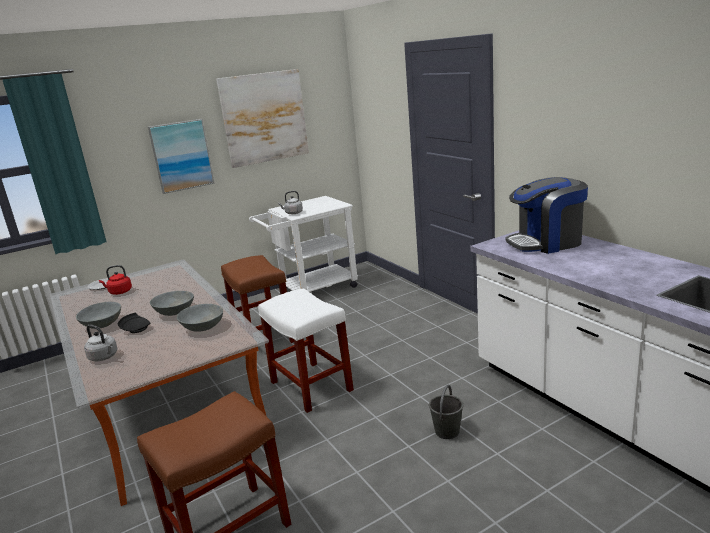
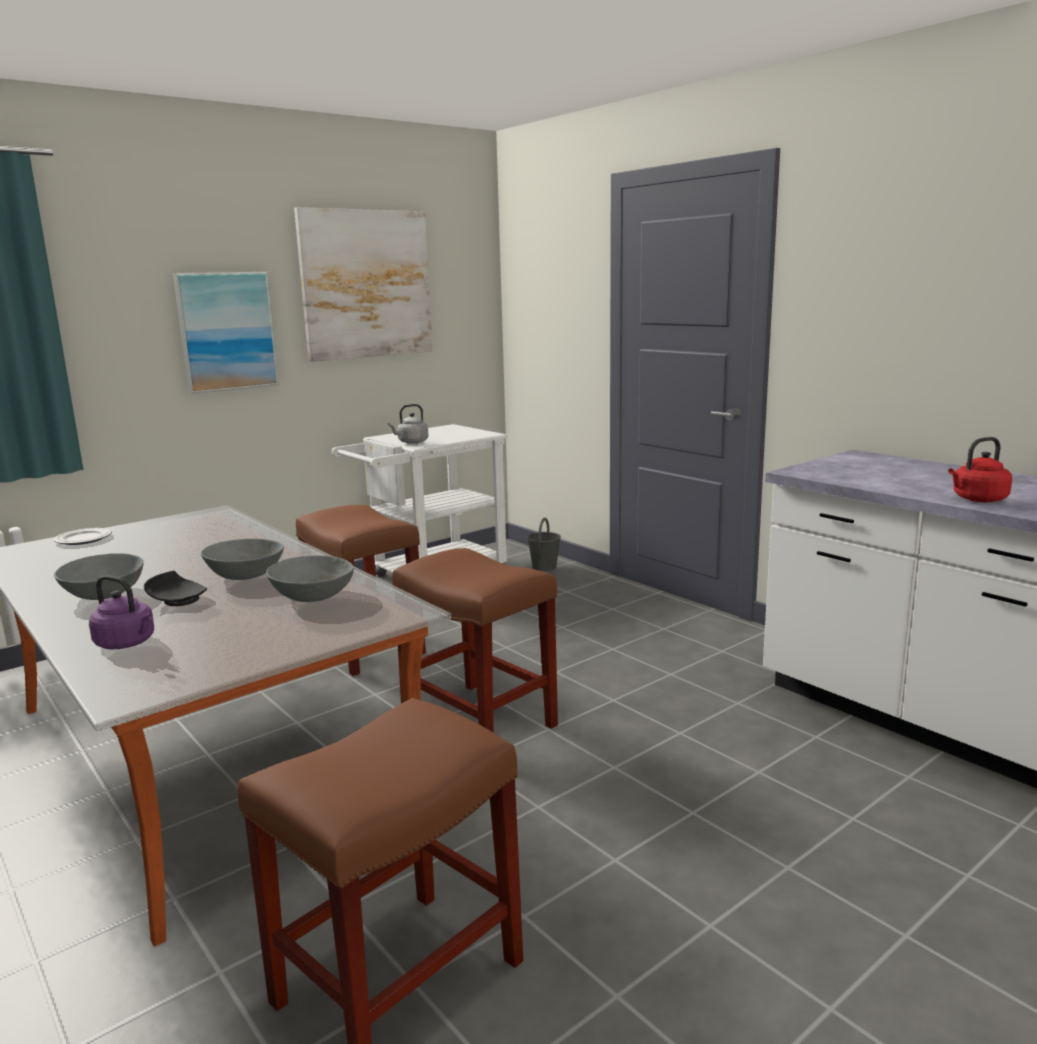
camera: 10 degrees left, 5 degrees down
(104, 357) = (127, 643): grey kettle -> purple kettle
(119, 292) = (120, 548): red kettle -> red kettle (977, 499)
(312, 386) = (480, 721): white stool -> brown stool
(447, 432) = (750, 787): grey bucket -> grey bucket (544, 567)
(546, 242) = (888, 469): coffee machine -> none

